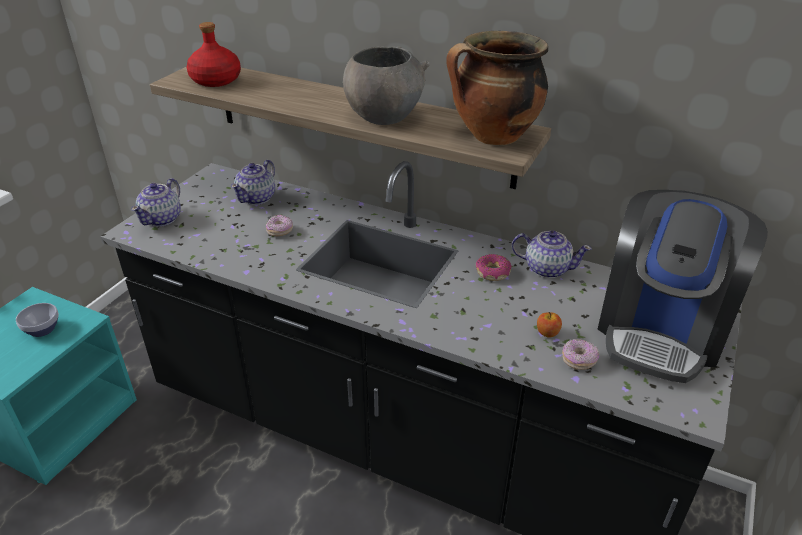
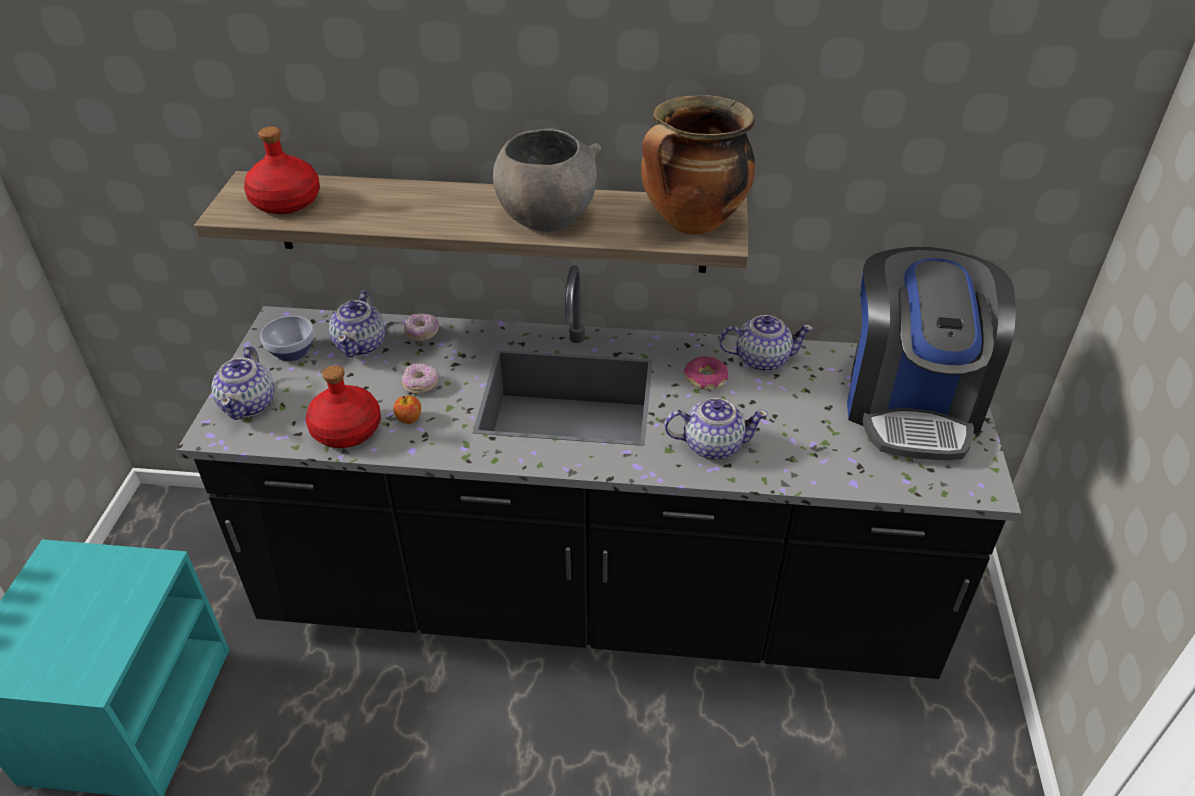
camera: 20 degrees left, 5 degrees up
(43, 330) = (101, 596): bowl -> bowl (293, 352)
(212, 248) = (346, 430): none -> red bottle
(470, 320) = (712, 445): none -> teapot
(547, 333) = (800, 438): apple -> apple (409, 419)
(578, 360) = (847, 461): donut -> donut (422, 333)

